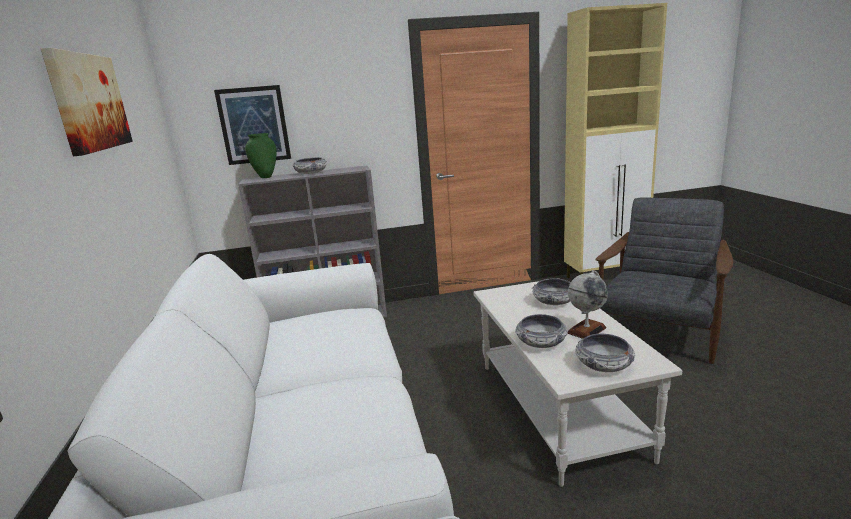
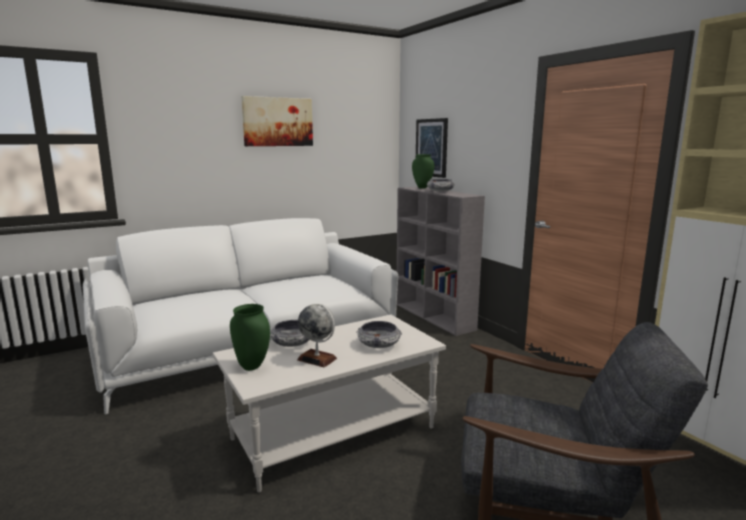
camera: 70 degrees right, 5 degrees down
(604, 364) = (253, 366): bowl -> green vase

